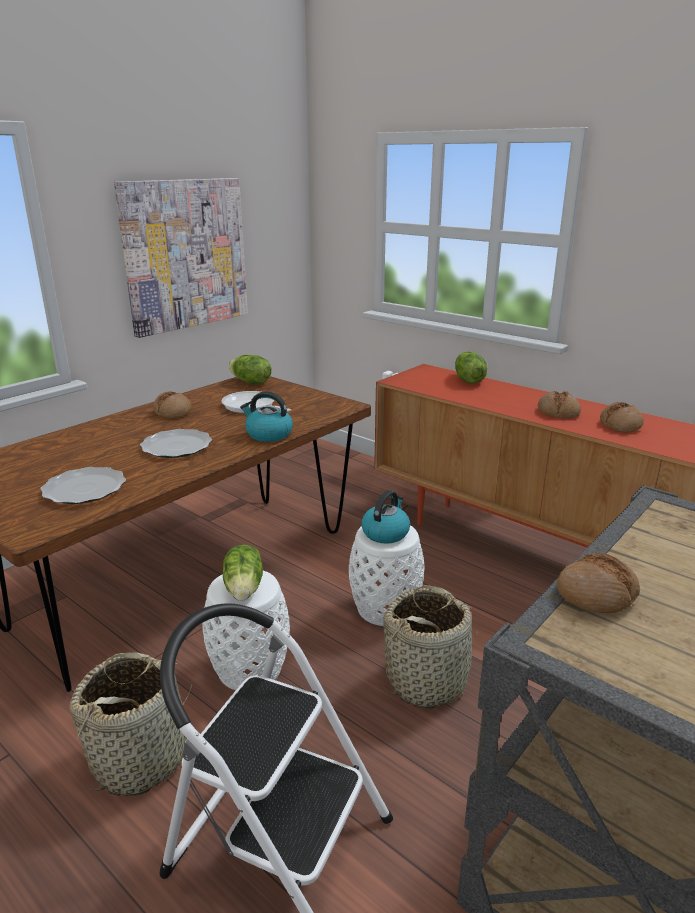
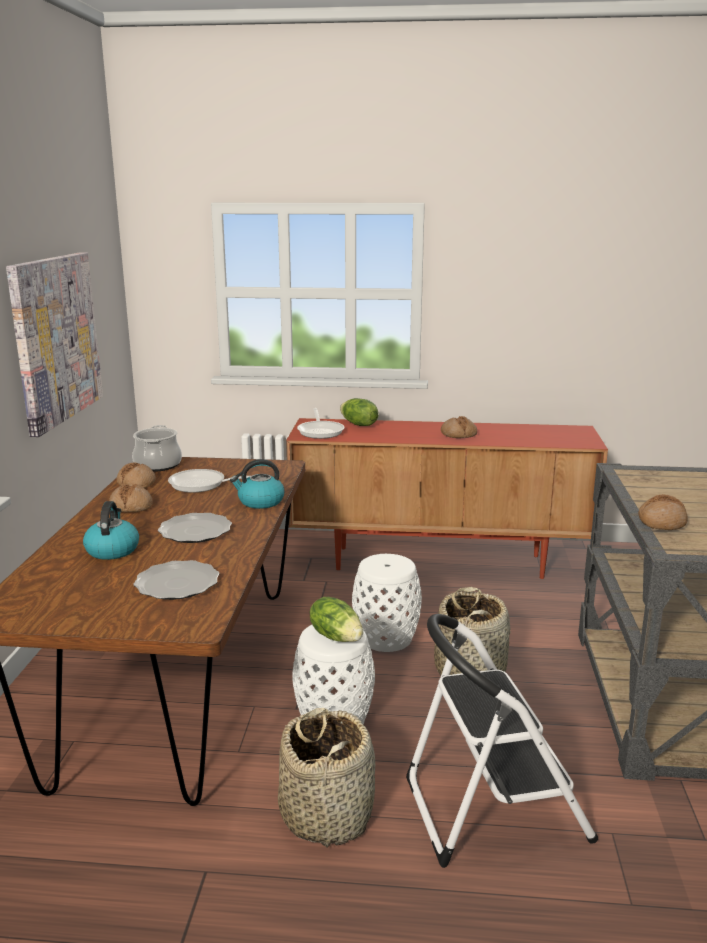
camera: 35 degrees left, 5 degrees down
(250, 382) = (158, 465): lettuce -> cooking pot
(385, 533) = (385, 564): kettle -> kettle (112, 550)
(420, 380) = (320, 431): none -> frying pan
(620, 425) = (509, 434): bread -> bread (137, 483)

